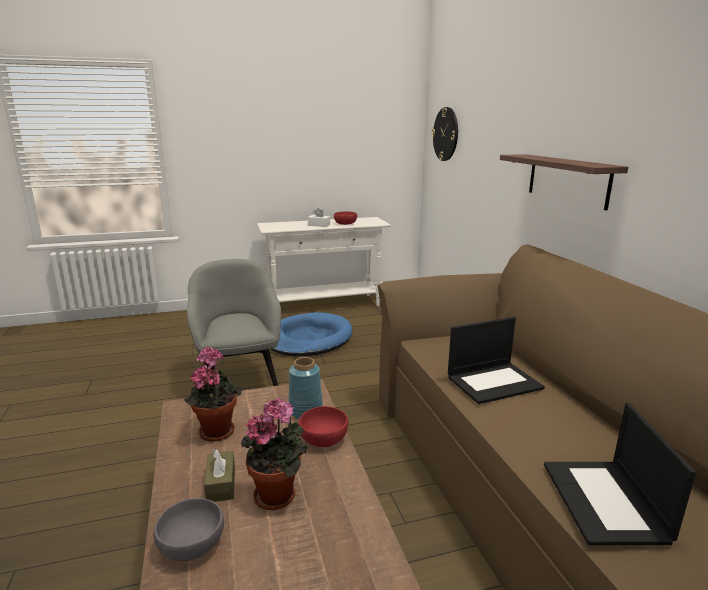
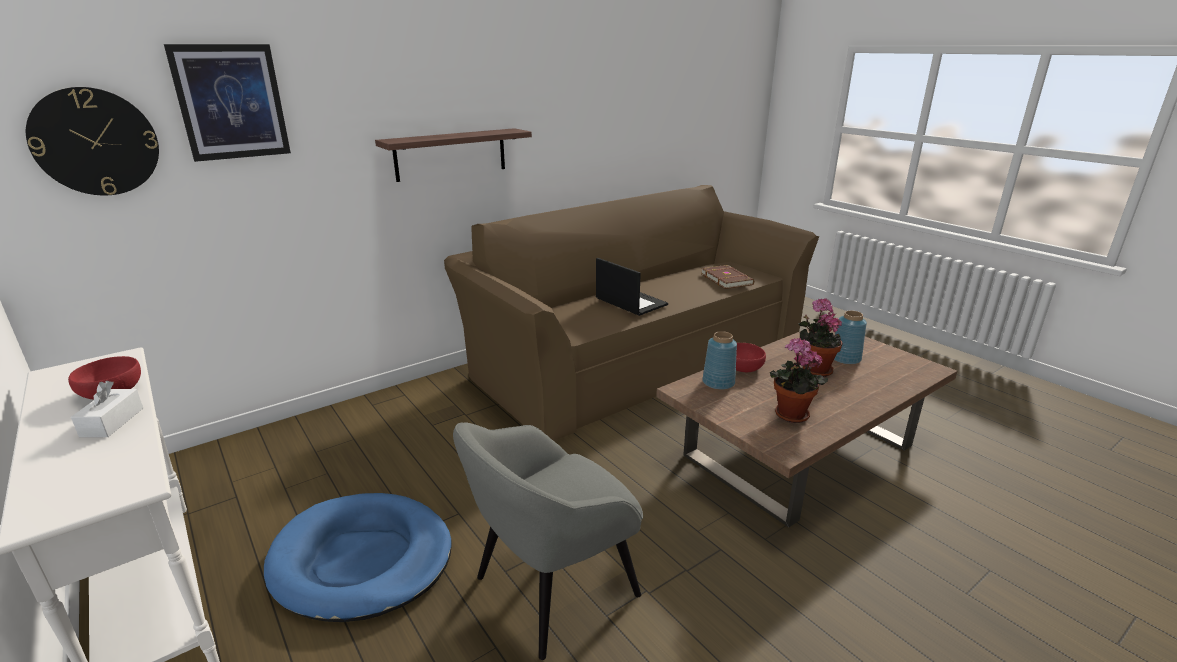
camera: 110 degrees left, 5 degrees up
(193, 544) = (884, 384): grey bowl -> none
(221, 484) = (835, 392): brown tissue box -> none
(282, 548) = (845, 358): none -> blue vase
(479, 118) = (231, 102): none -> picture
(605, 502) = (727, 279): laptop -> brown book

